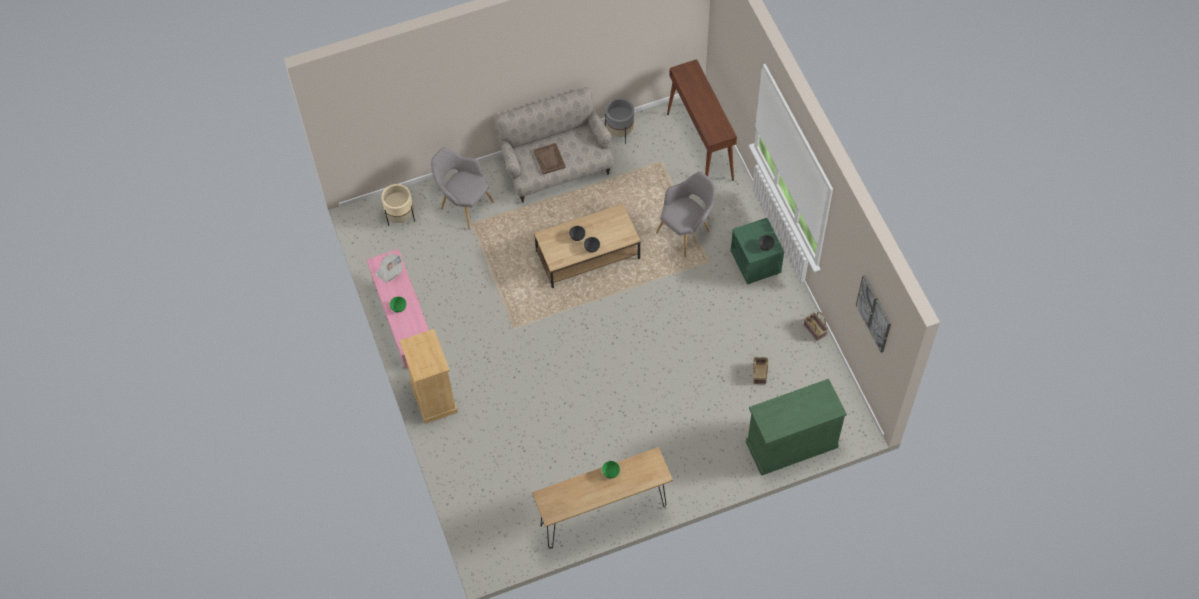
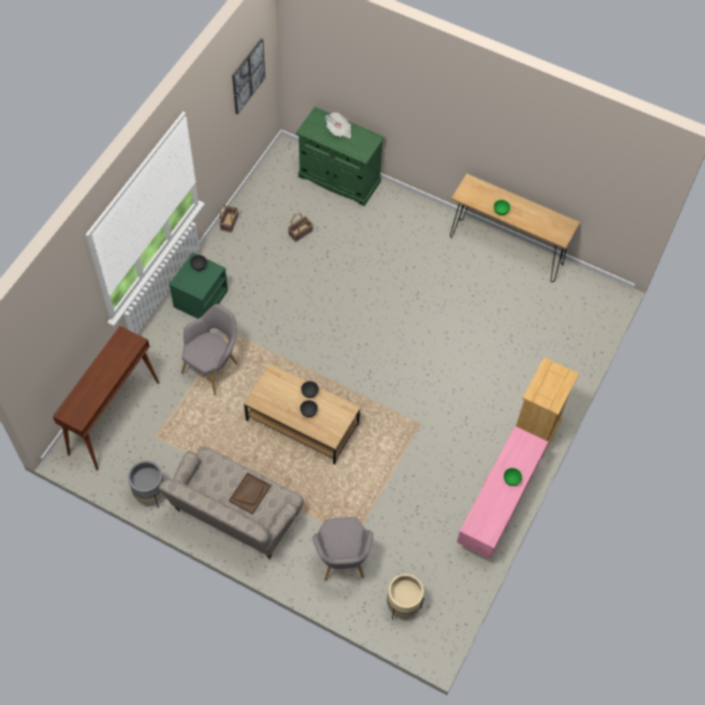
camera: 135 degrees left, 0 degrees up
(389, 272) = (487, 517): newspaper -> newspaper (339, 130)
(686, 231) = (213, 366): grey armchair -> grey armchair turned 120 degrees clockwise

